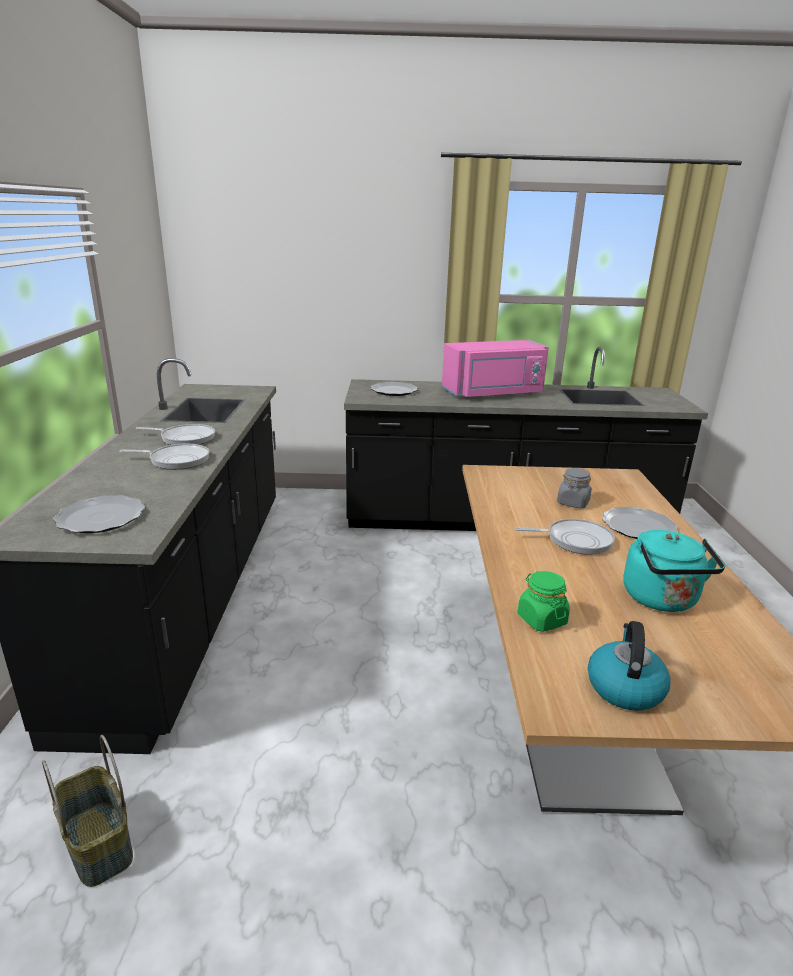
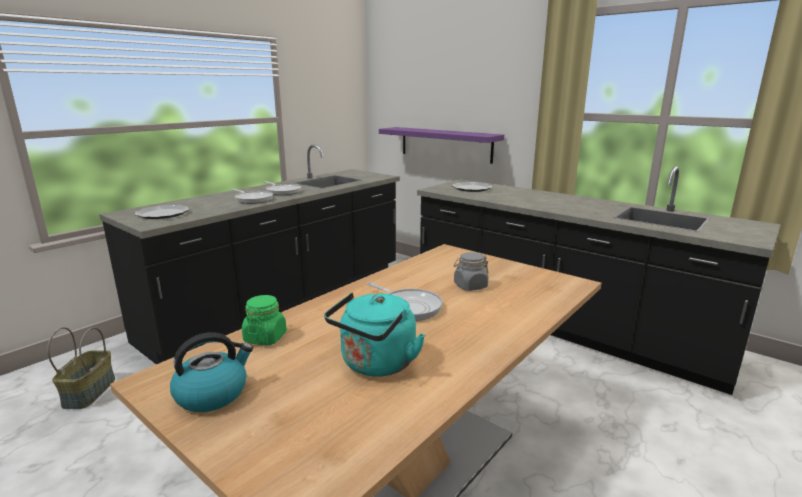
camera: 40 degrees right, 5 degrees down
(313, 336) = (445, 144): none -> purple shelf
(494, 393) = (552, 200): pink microwave -> none
(638, 526) = (487, 316): plate -> none

